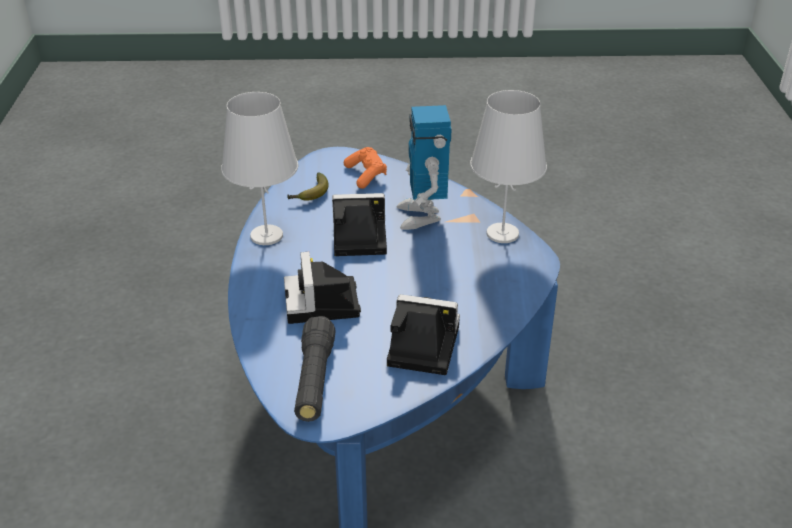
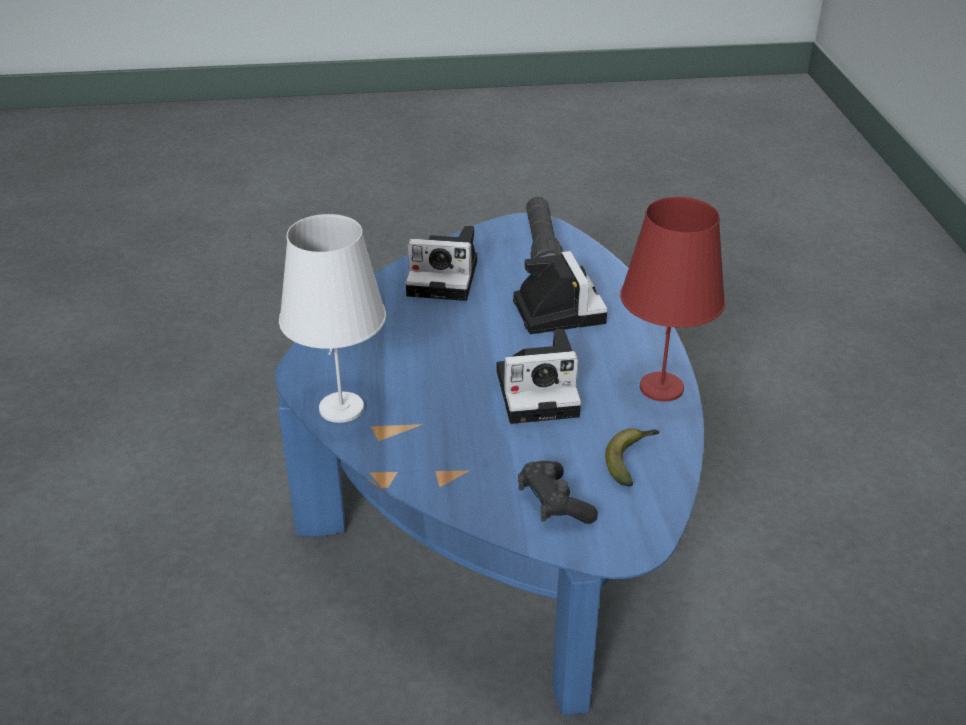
camera: 175 degrees right, 0 degrees up
(266, 236) = (661, 387): white table lamp -> red table lamp
(366, 175) = (554, 504): orange game controller -> black game controller
(422, 216) = (454, 430): toy robot -> none

